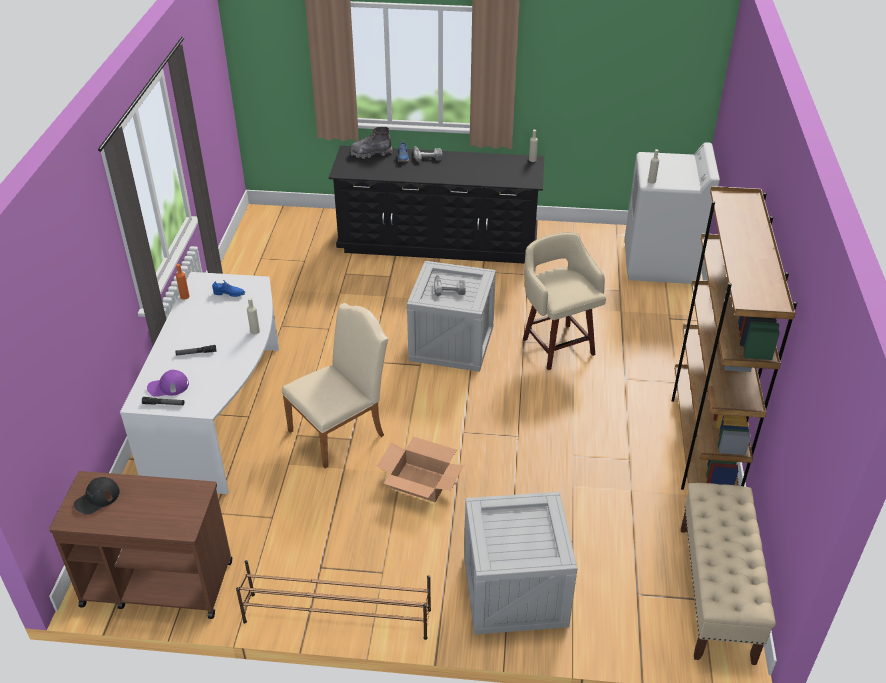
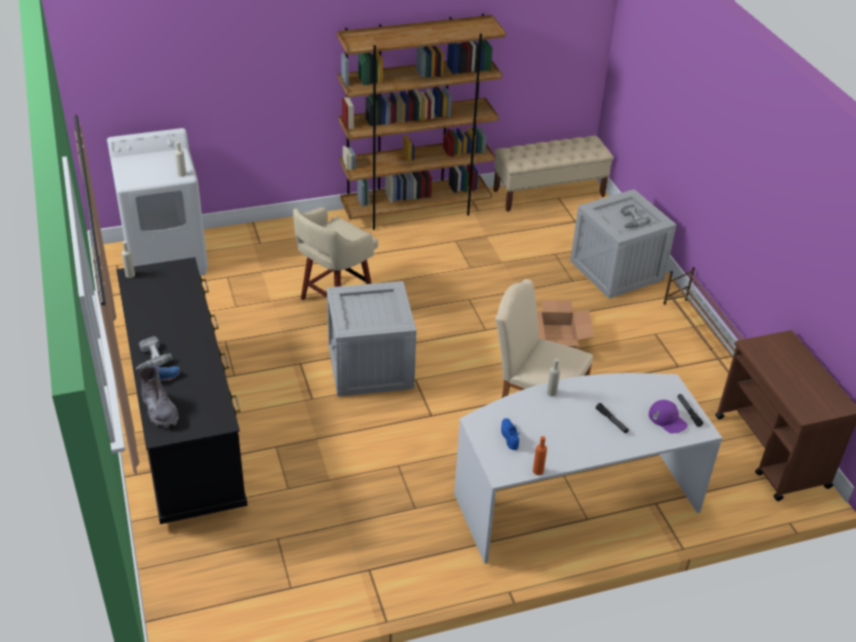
camera: 115 degrees left, 0 degrees up
(97, 498) = (812, 399): black cap -> none
(449, 287) = (369, 313): power drill -> power drill (630, 220)

